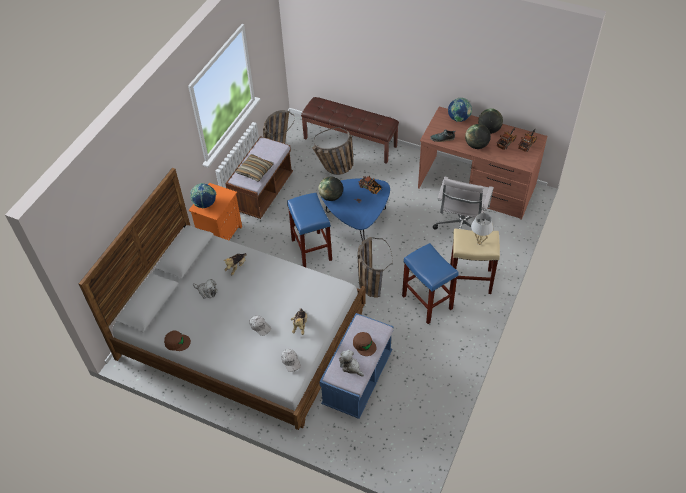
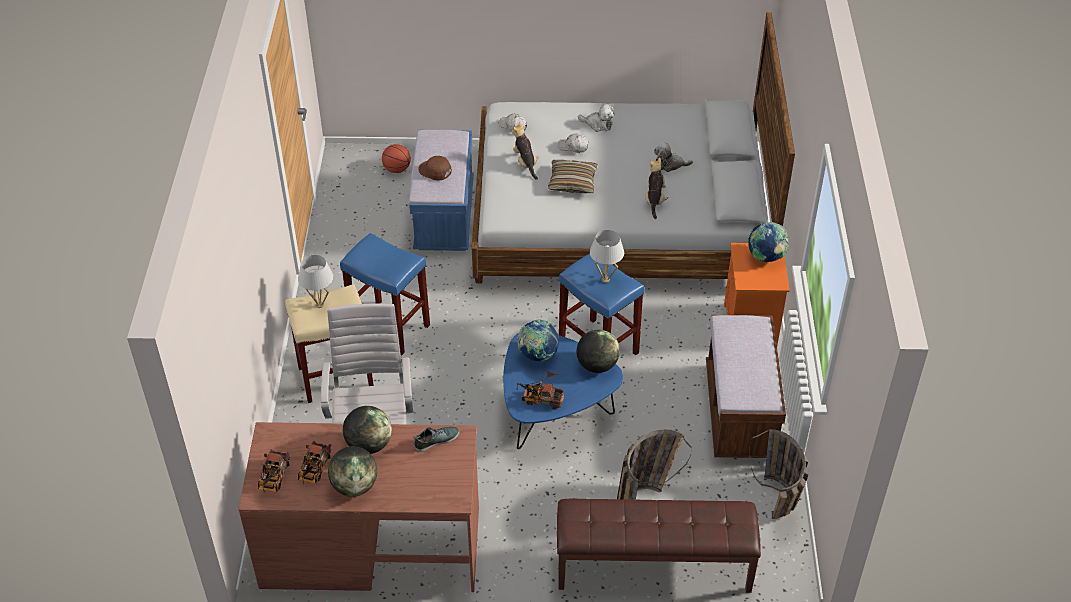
camera: 155 degrees right, 5 degrees down
(177, 342) = (659, 109): brown cap -> none
(255, 171) = (739, 342): pillow -> pillow (572, 182)
(307, 208) = (605, 279): none -> white table lamp
(351, 367) = (440, 147): plush toy -> plush toy (598, 124)
(369, 280) = (487, 331): basket -> none
(374, 439) = (397, 169): none -> basketball
(458, 119) = (421, 493): globe -> globe (537, 355)

